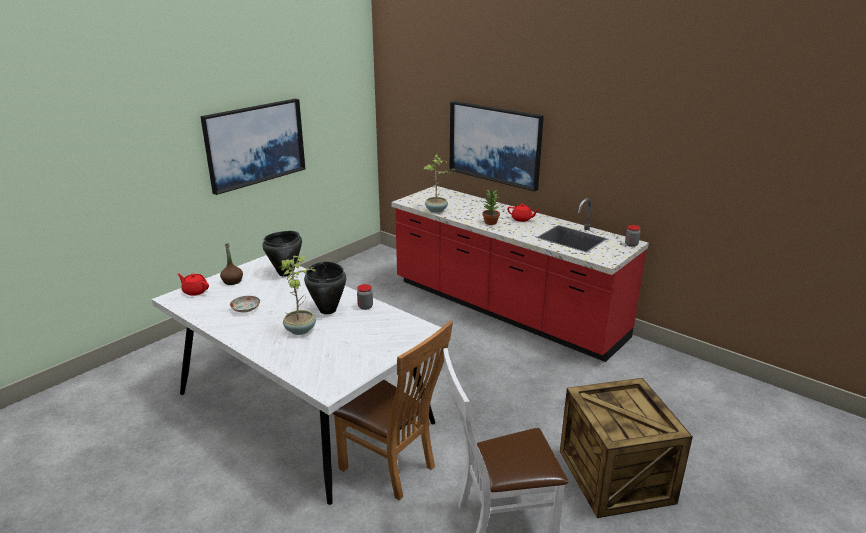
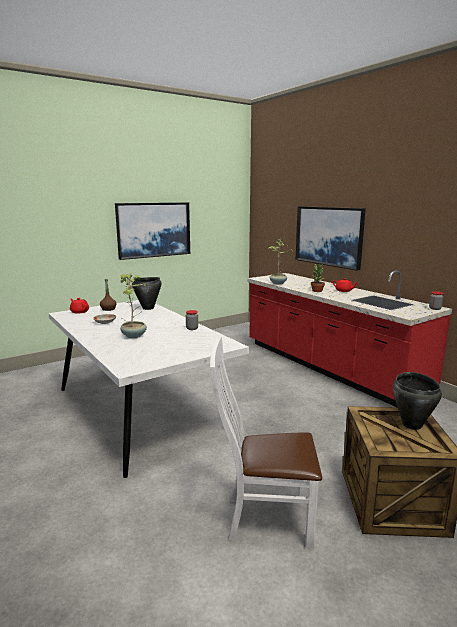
camera: 15 degrees right, 10 degrees down
(328, 310) = (163, 328): black cooking pot -> black cooking pot (412, 425)
(392, 469) = (188, 461): brown chair -> none

